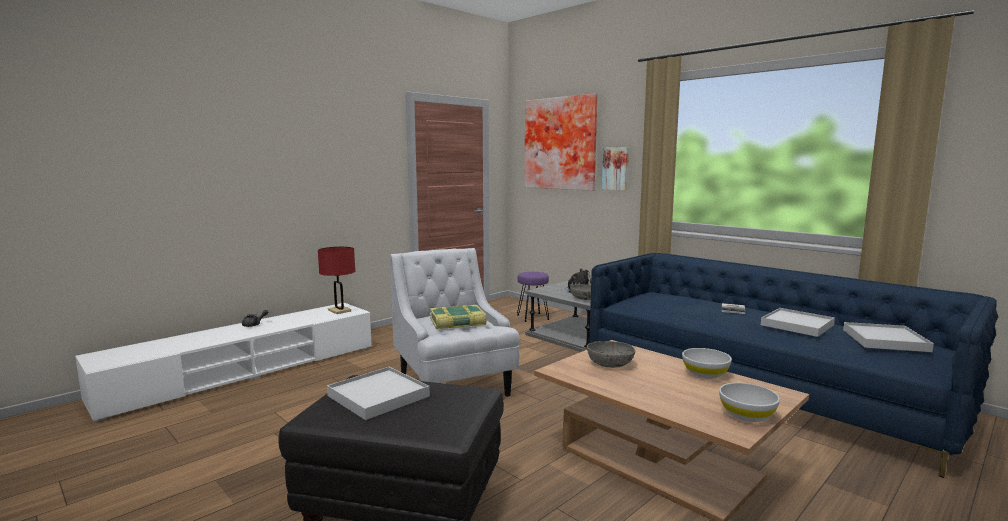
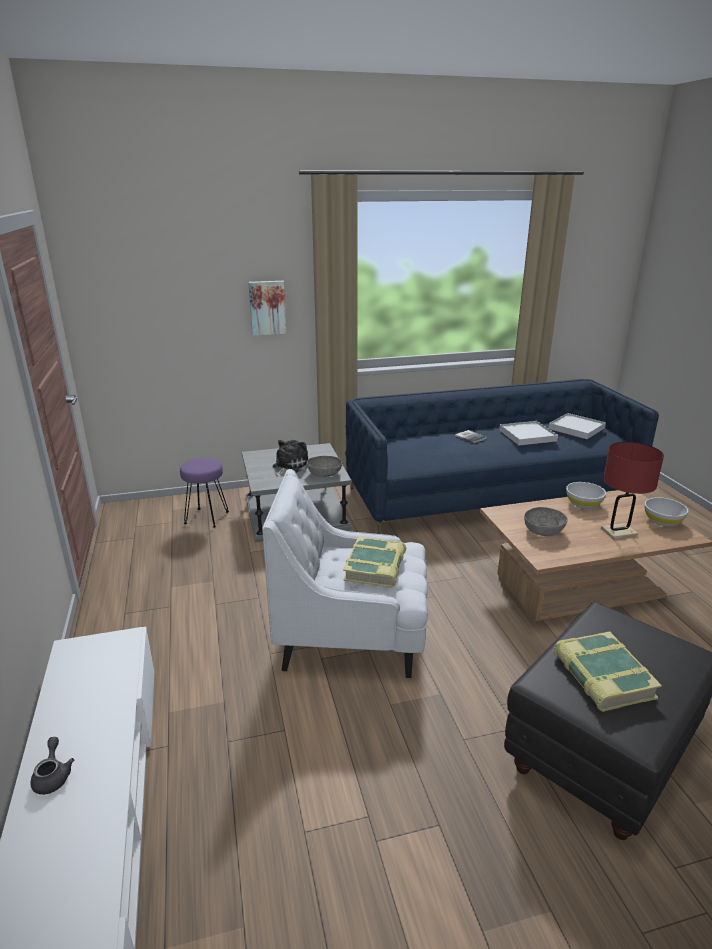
camera: 60 degrees left, 15 degrees up
(339, 310) = (99, 655): red table lamp -> red table lamp (618, 532)
(378, 396) = (601, 677): white tray -> book
(561, 143) = (172, 277): picture -> none

